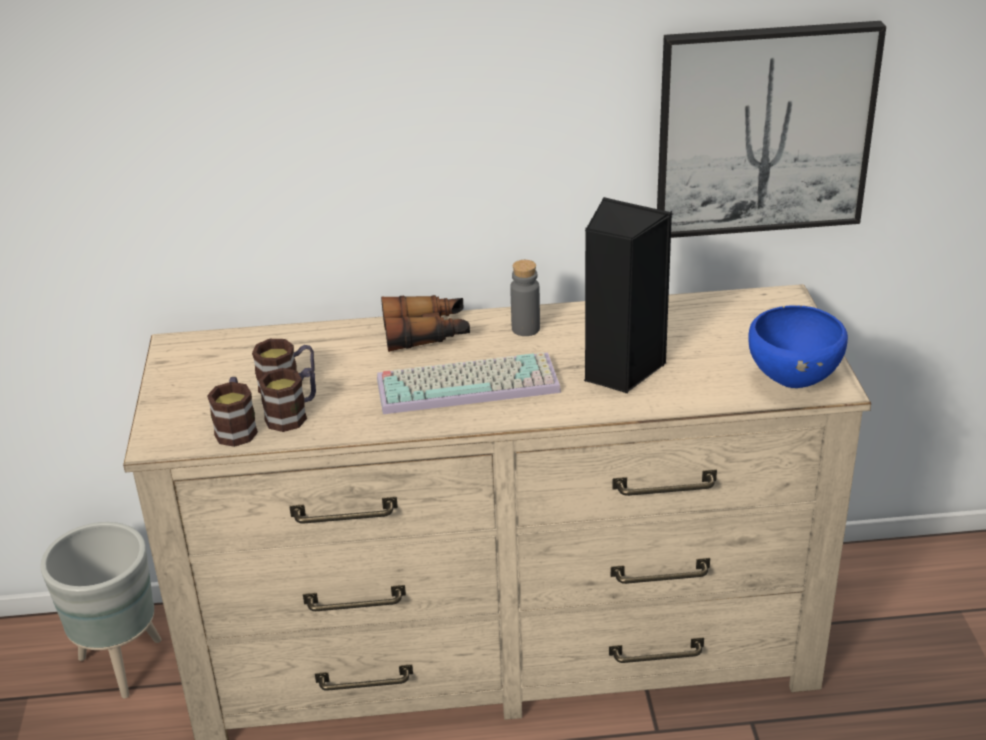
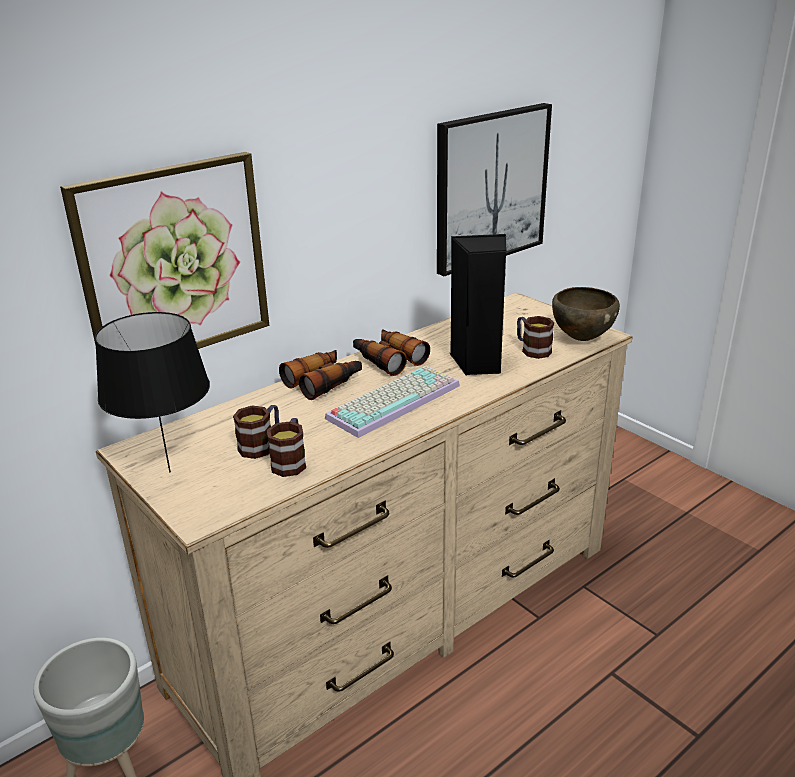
camera: 35 degrees left, 5 degrees down
(182, 382) = (168, 472): none -> black table lamp
(236, 427) = (256, 485): mug -> mug (532, 349)
(259, 155) = (174, 262): none -> picture
(525, 329) = (388, 359): grey bottle -> binoculars
(793, 382) = (581, 338): blue bowl -> brown bowl

